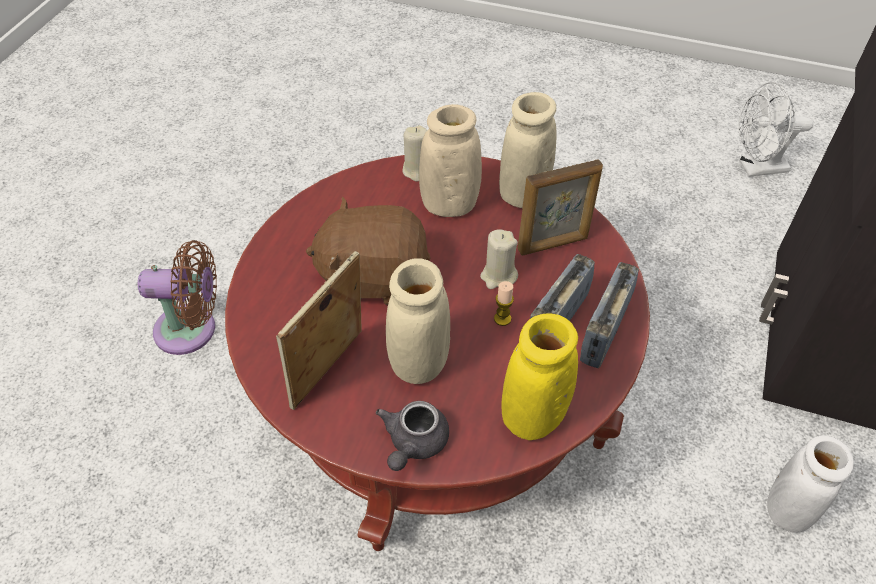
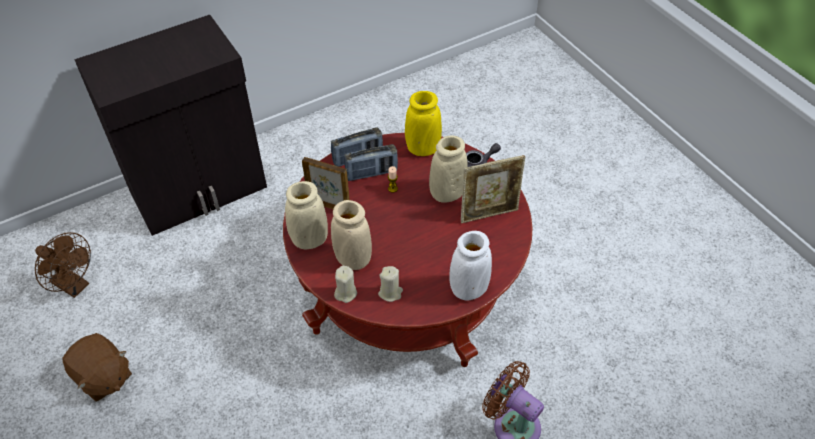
camera: 140 degrees left, 0 degrees up
(373, 277) = (430, 245): brown plush toy -> brown plush toy (103, 377)
(498, 276) = (372, 207): beige candle -> beige candle (390, 292)
(756, 168) = (75, 286): white fan -> brown fan
(787, 510) = (316, 152): white vase -> white vase (468, 289)

